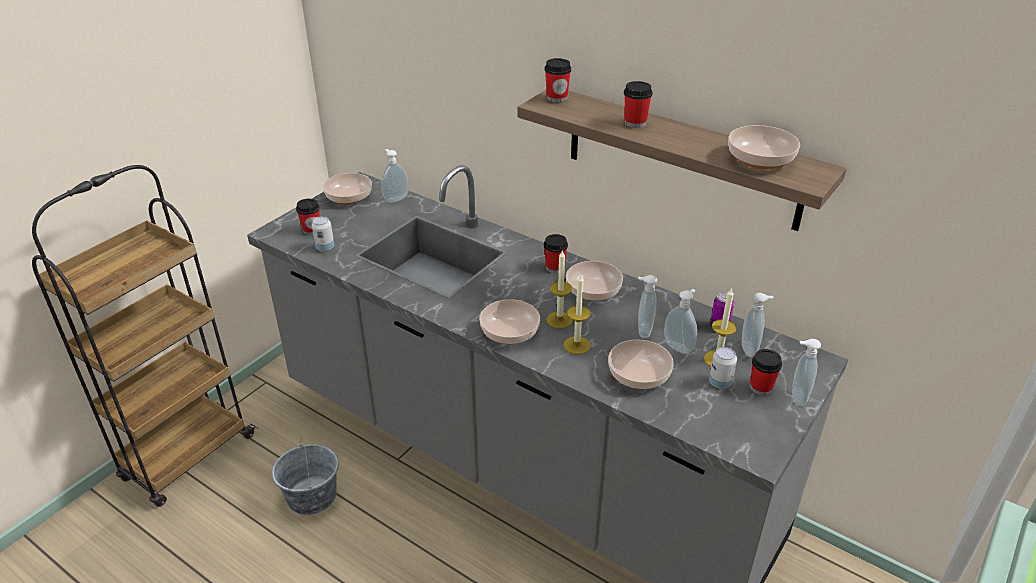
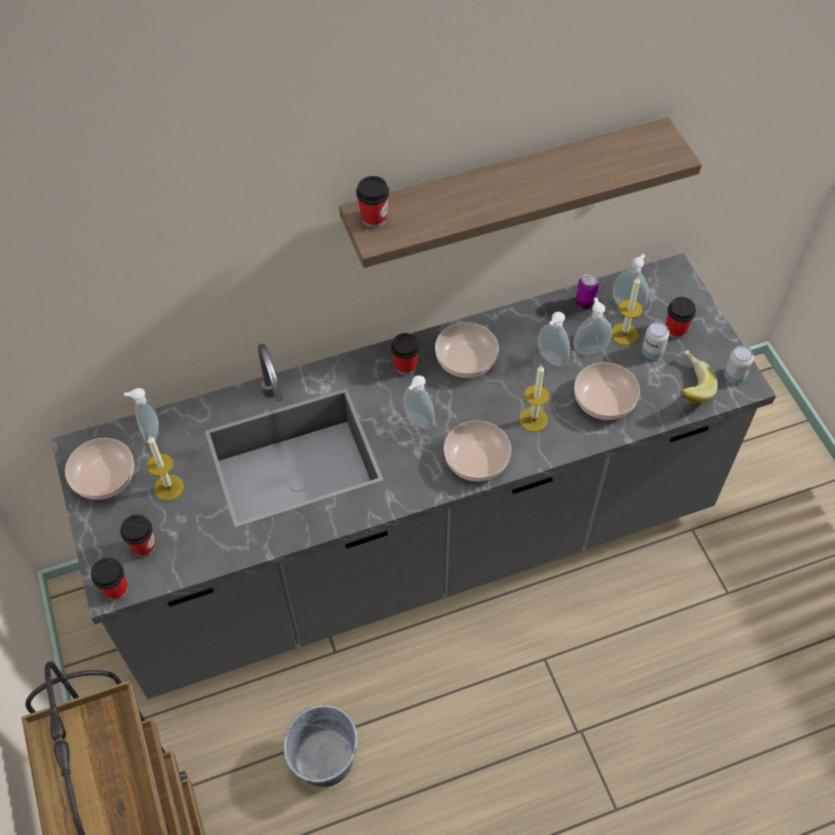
camera: 55 degrees left, 20 degrees up
(325, 247) = (193, 548): can -> can (734, 376)
(559, 320) = (488, 410): candle -> candle (169, 487)
(635, 123) = (479, 194): cup -> cup (115, 589)
(710, 419) = (687, 387): none -> banana
(760, 160) = (617, 159): bowl -> none
(796, 397) = (701, 316): soap dispenser -> soap dispenser (417, 422)

